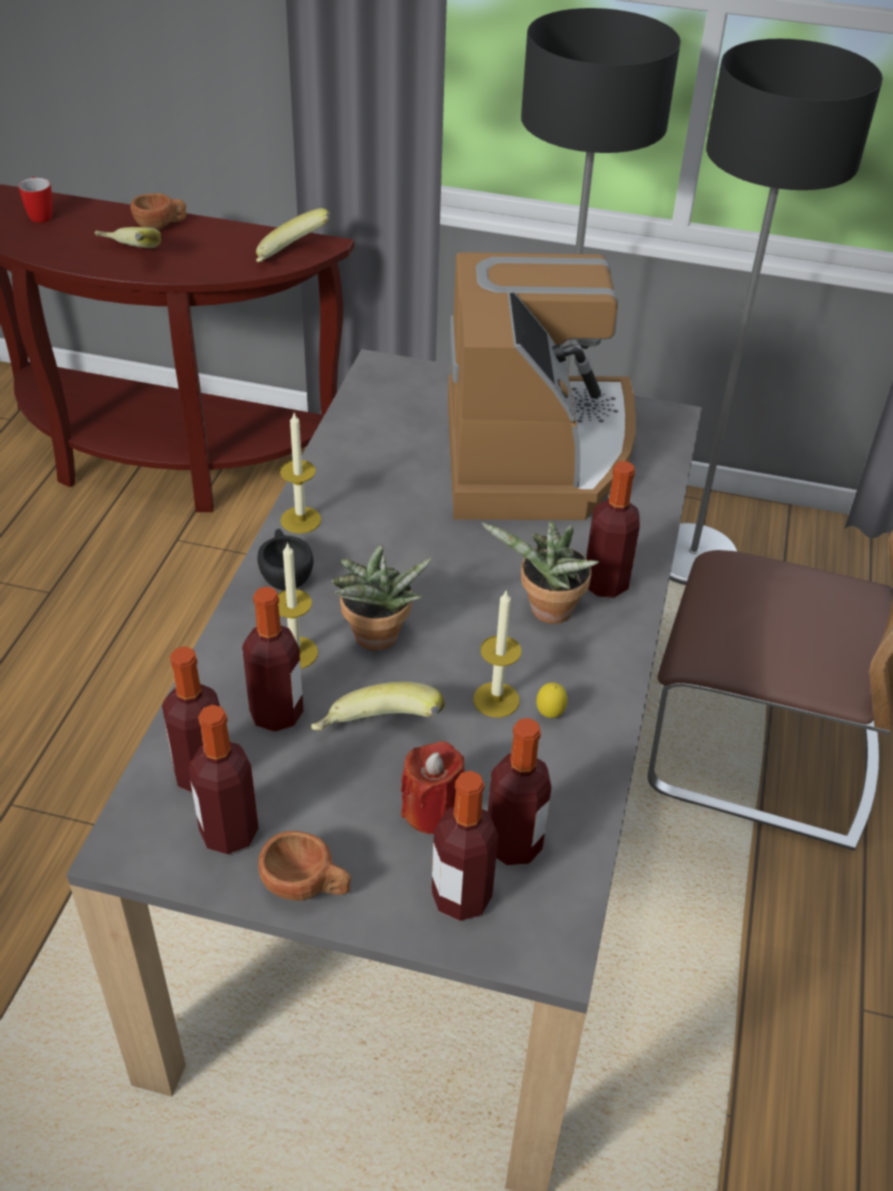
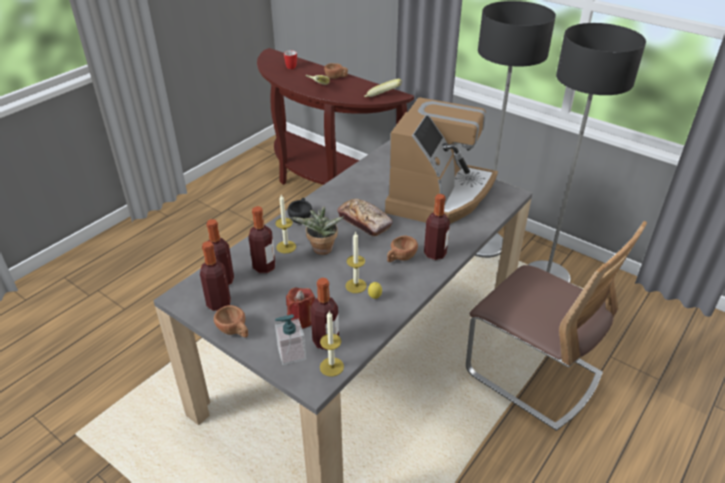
camera: 25 degrees right, 5 degrees down
(300, 520) = (321, 199): candle -> candle (331, 367)
(377, 735) = (298, 285): banana -> none
(425, 550) = (364, 222): none -> bread
(461, 897) = (291, 354): bottle -> soap dispenser
(546, 612) = (400, 258): potted plant -> brown cup

